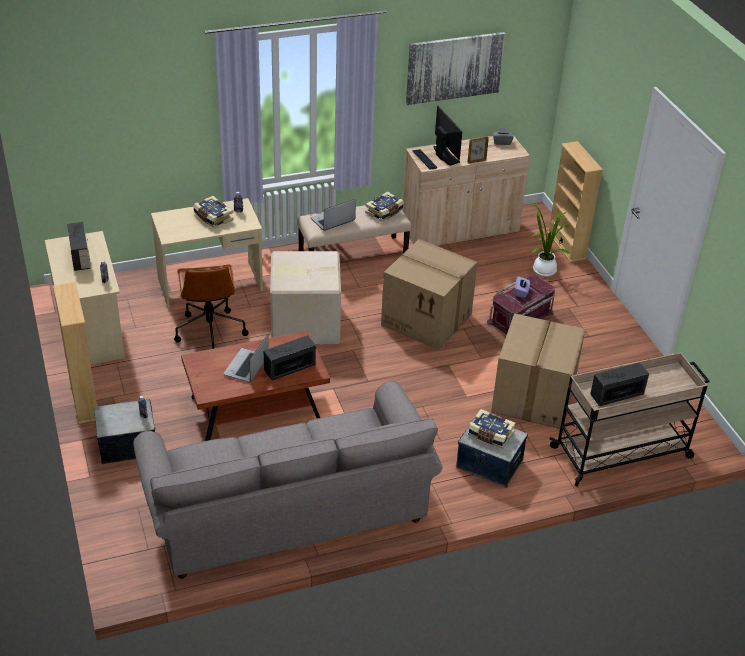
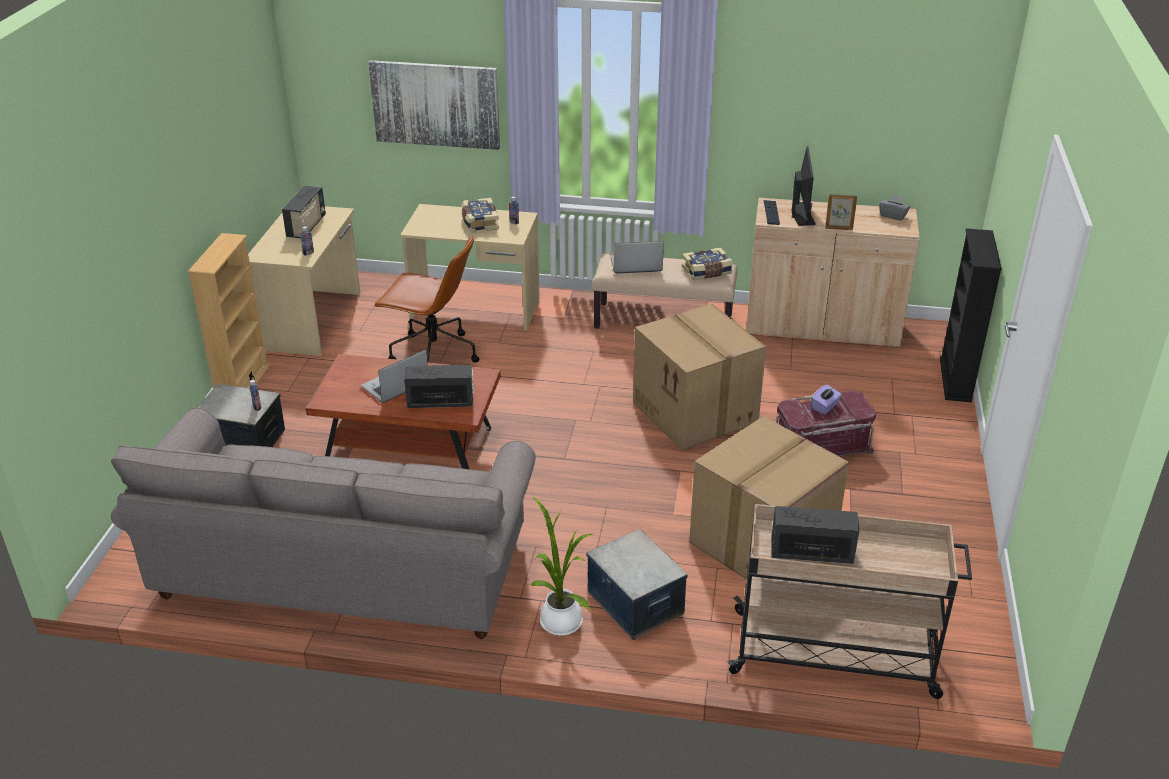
camera: 30 degrees right, 5 degrees down
(210, 331) = (432, 354): brown office chair -> brown office chair turned 90 degrees counterclockwise
(304, 323) = (544, 375): cardboard box -> none
(454, 67) = (833, 96): picture -> picture (435, 104)
(490, 435) = (634, 558): book -> none
(542, 269) = (899, 398): potted plant -> potted plant (559, 619)
(566, 245) = (955, 379): beige bookcase -> black bookcase

